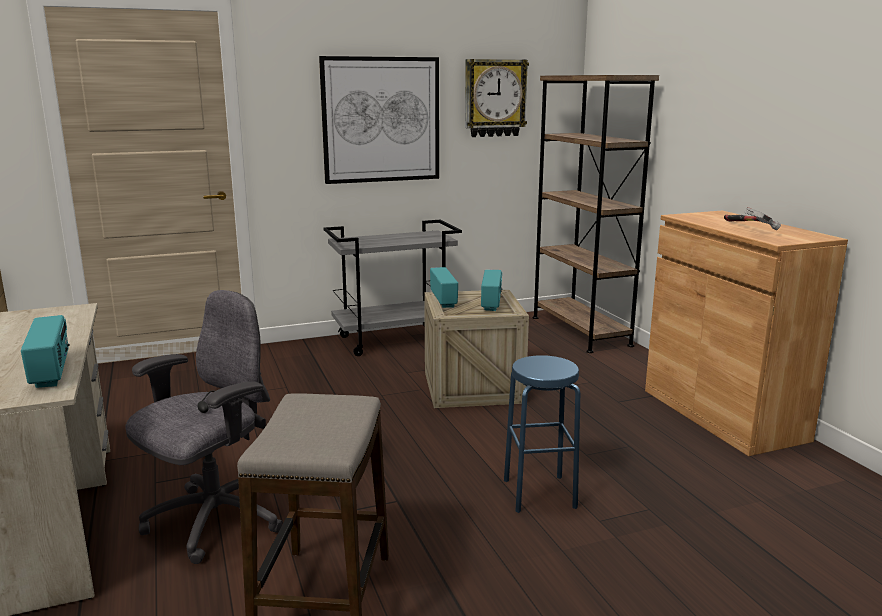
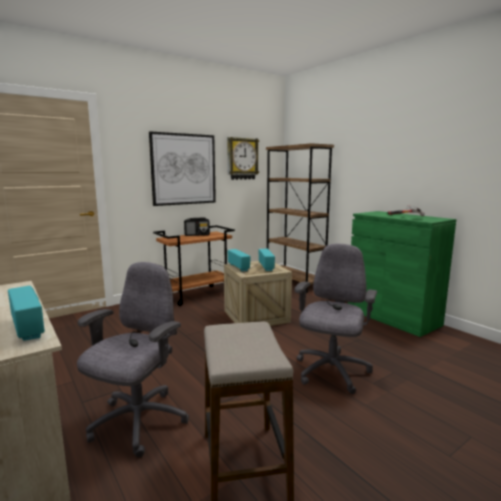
camera: 15 degrees left, 5 degrees down
(395, 340) = (197, 295): grey cart -> brown cart
(398, 236) = (197, 235): none -> radio
(539, 493) = (331, 372): blue stool -> grey office chair
(723, 414) = (392, 317): brown cabinet -> green cabinet

